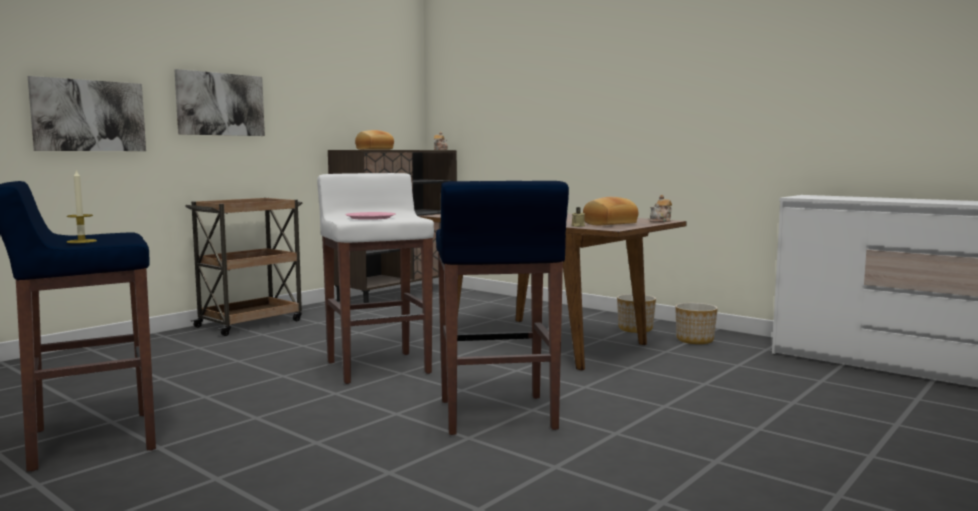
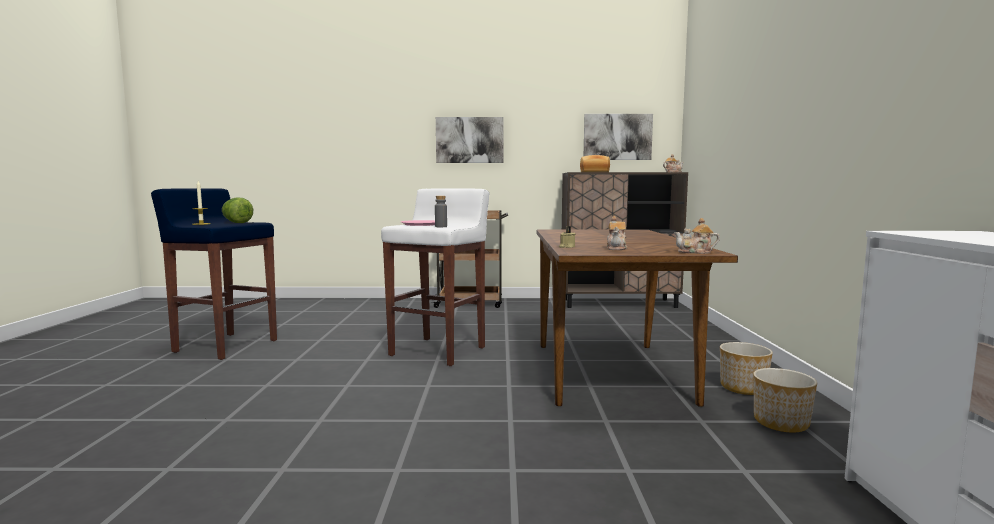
camera: 50 degrees right, 0 degrees up
(89, 115) = (378, 152): picture -> picture (617, 137)
(106, 236) = (236, 223): none -> lettuce
(412, 218) = (441, 227): none -> grey bottle
(497, 416) = (382, 413): blue stool -> none
(609, 223) = (616, 248): bread -> teapot

